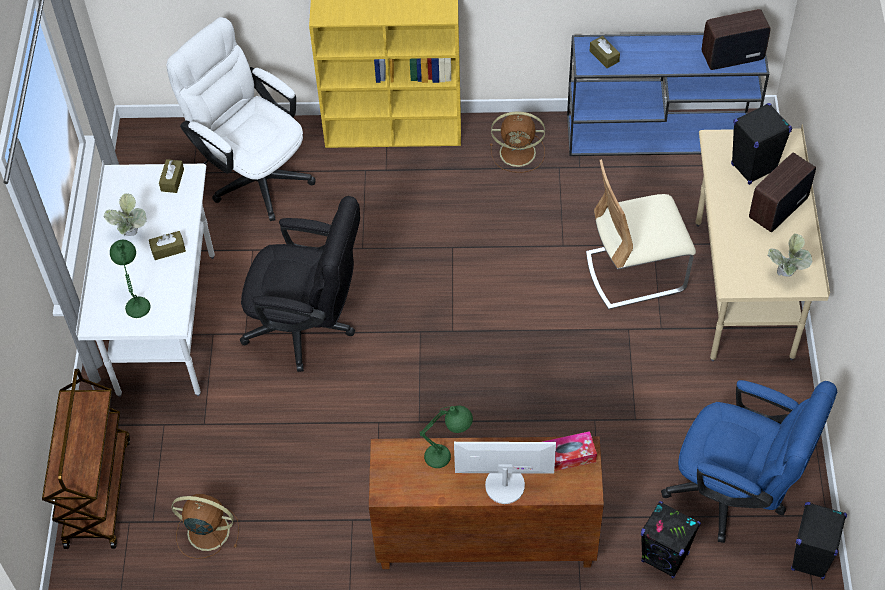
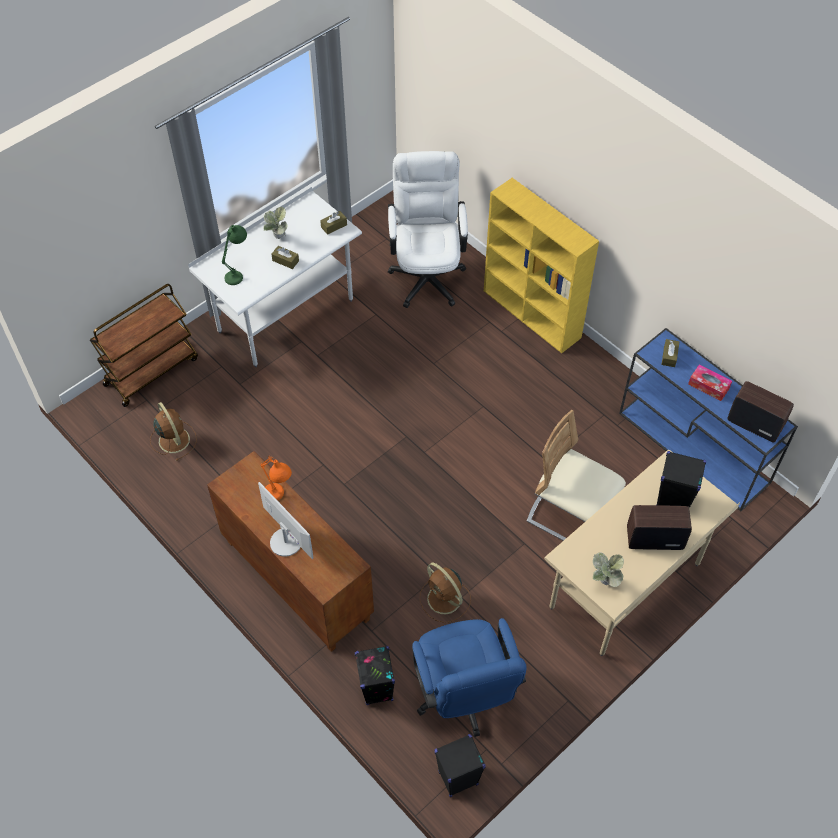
camera: 45 degrees right, 0 degrees up
(309, 327) = (352, 381): black office chair -> none
(449, 456) = (279, 498): green table lamp -> orange table lamp
(519, 152) = (591, 386): brown fan -> brown fan (445, 600)
(568, 456) = (339, 560): tissue box -> tissue box (708, 386)

